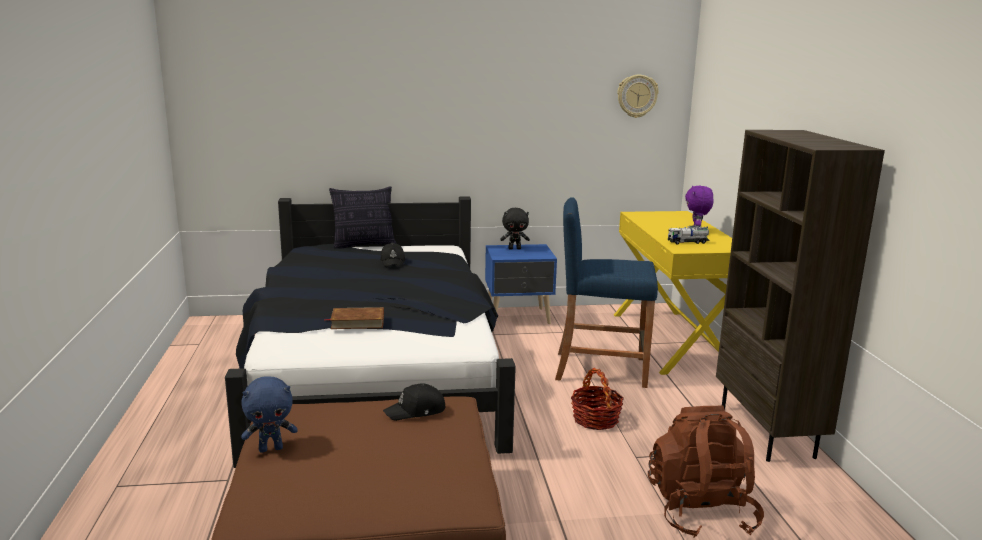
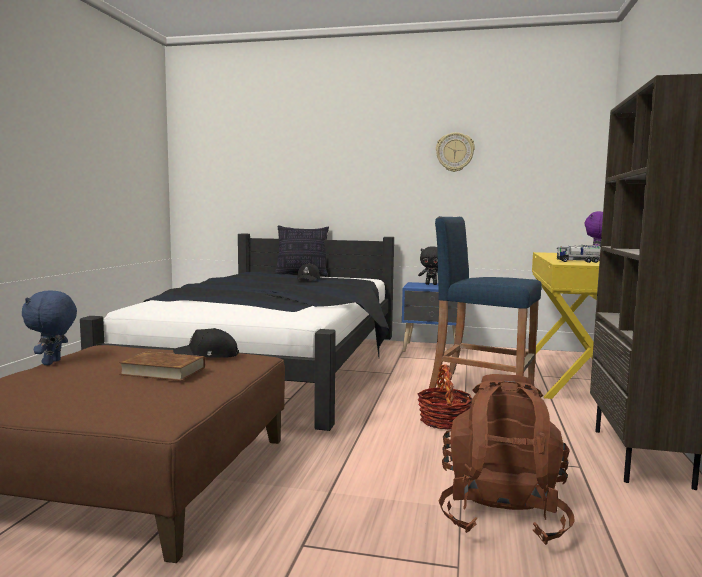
camera: 20 degrees right, 10 degrees down
(271, 448) = (53, 363): blue plush toy -> blue plush toy turned 90 degrees clockwise
(357, 322) = (224, 299): brown book -> brown book (163, 371)
(637, 96) = (553, 146): wall clock -> wall clock (455, 152)

